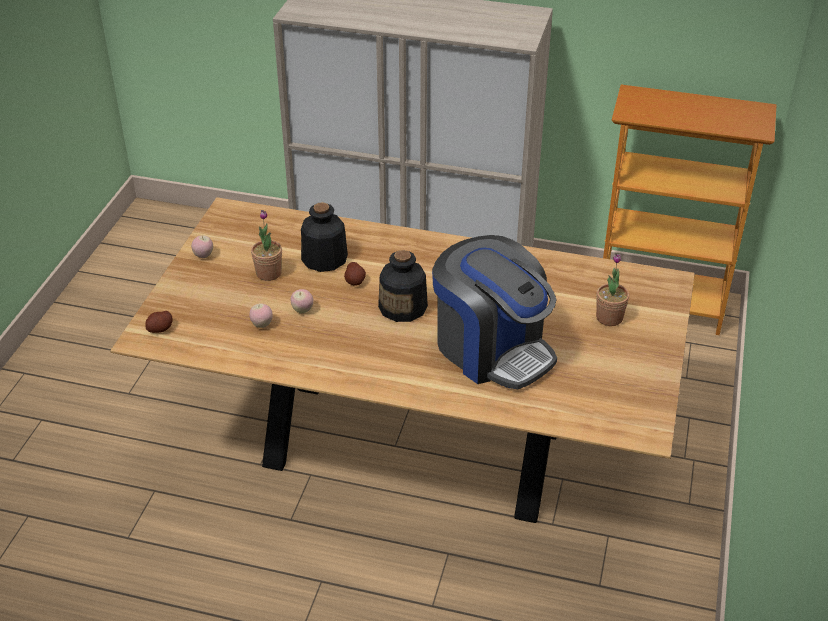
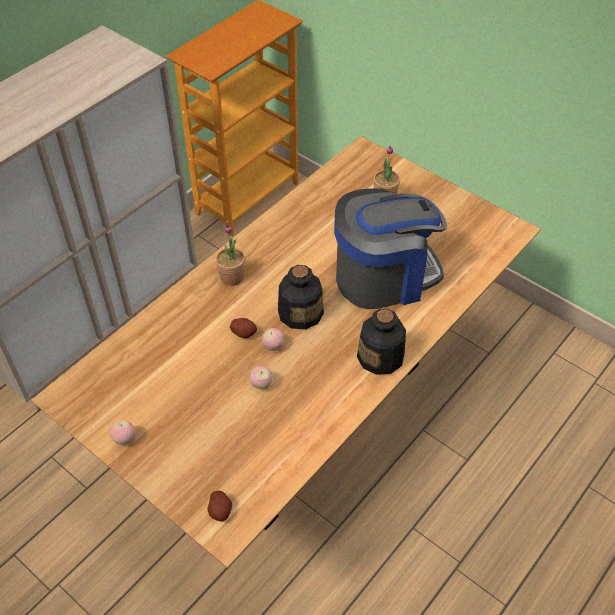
camera: 65 degrees left, 10 degrees up
(262, 325) = (264, 422): apple -> apple (273, 346)
(268, 273) = (190, 393): potted plant -> potted plant (232, 277)
(324, 259) = (197, 344): bottle -> bottle (381, 356)

